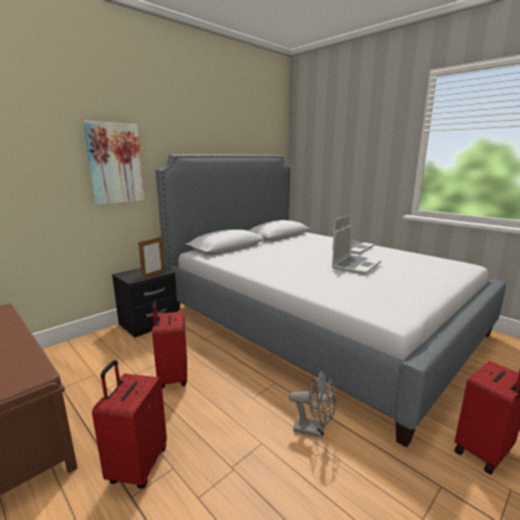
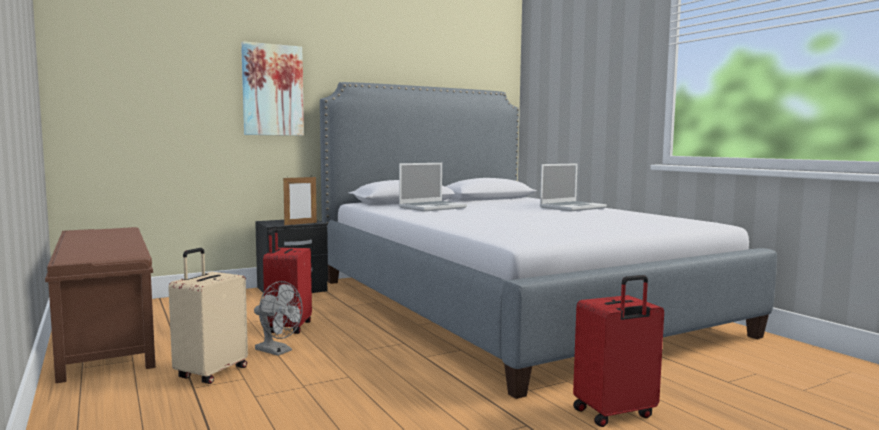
camera: 15 degrees right, 10 degrees down
(137, 466) = (211, 373): red suitcase -> beige suitcase
(314, 430) = (417, 376): grey fan -> grey fan (278, 351)
(356, 265) = (545, 215): laptop -> laptop (432, 207)

